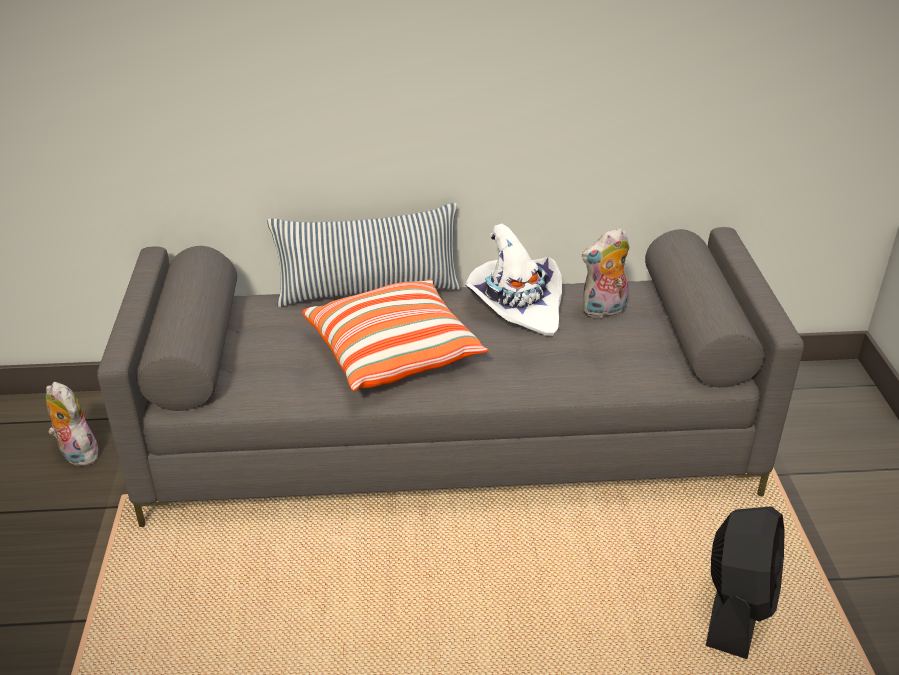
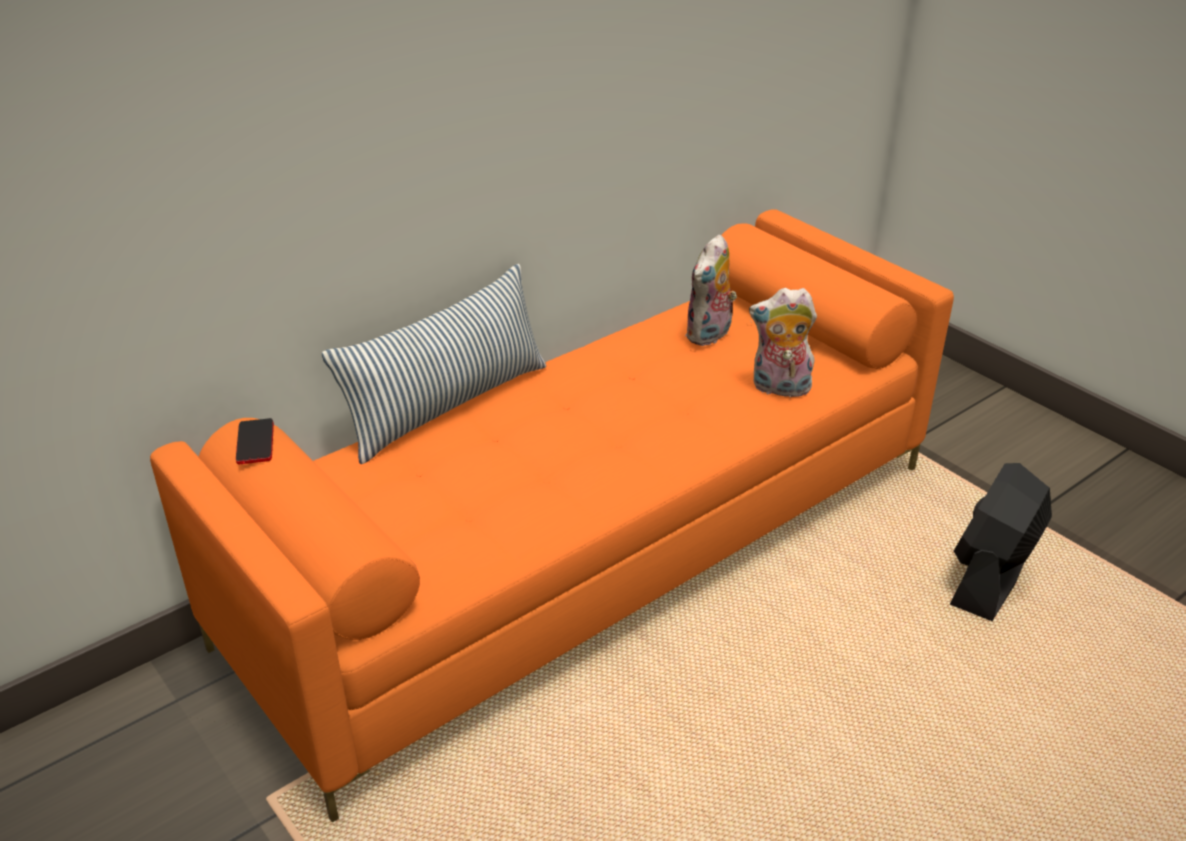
camera: 35 degrees left, 0 degrees up
(76, 454) = (143, 783): plush toy -> plush toy (779, 389)
(192, 262) = (255, 442): none -> phone
(394, 353) = (556, 460): pillow -> none
(451, 442) = (593, 549): grey sofa -> orange sofa
(516, 304) = (623, 360): white hat -> none
(737, 607) = (990, 576): black fan -> black fan turned 135 degrees counterclockwise

